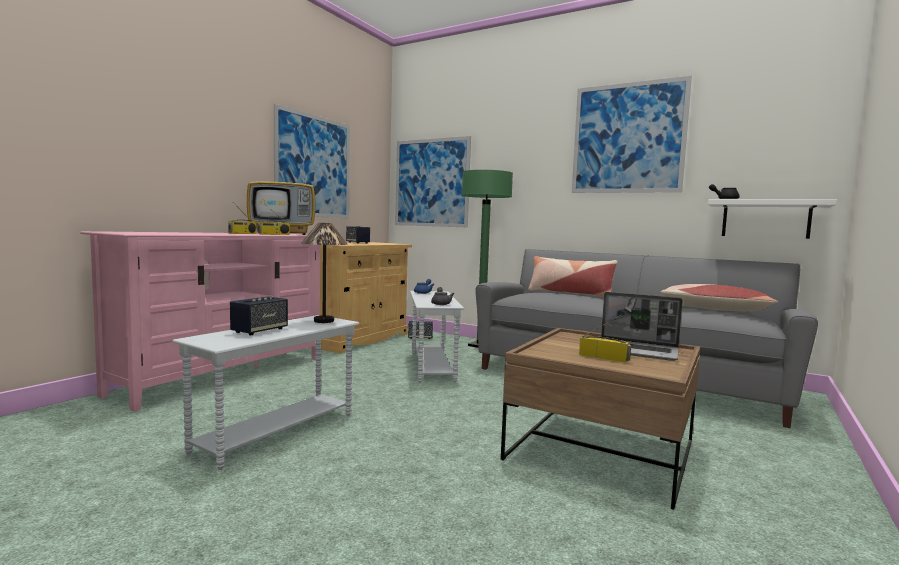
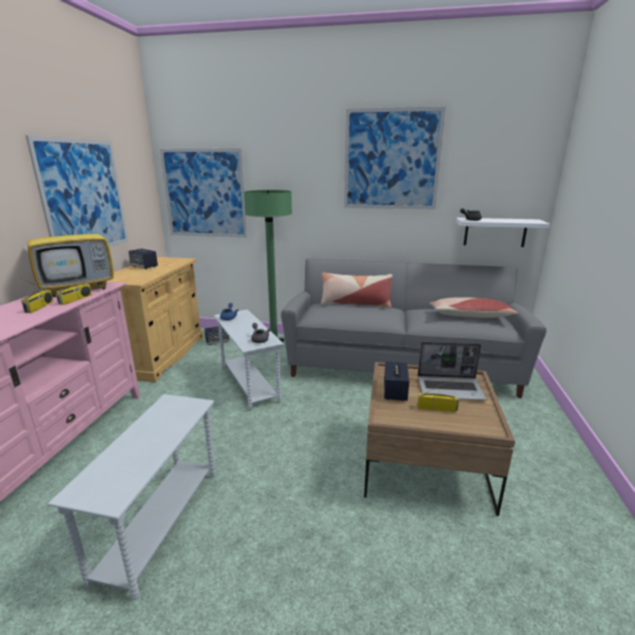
camera: 20 degrees left, 15 degrees up
(259, 331) = (131, 451): speaker -> speaker (395, 392)
(324, 321) = (180, 408): table lamp -> none

